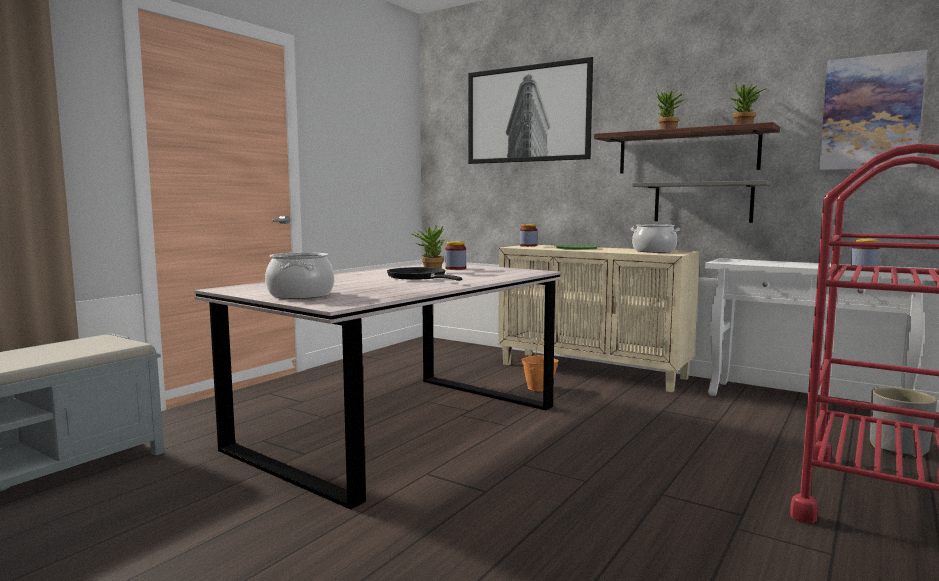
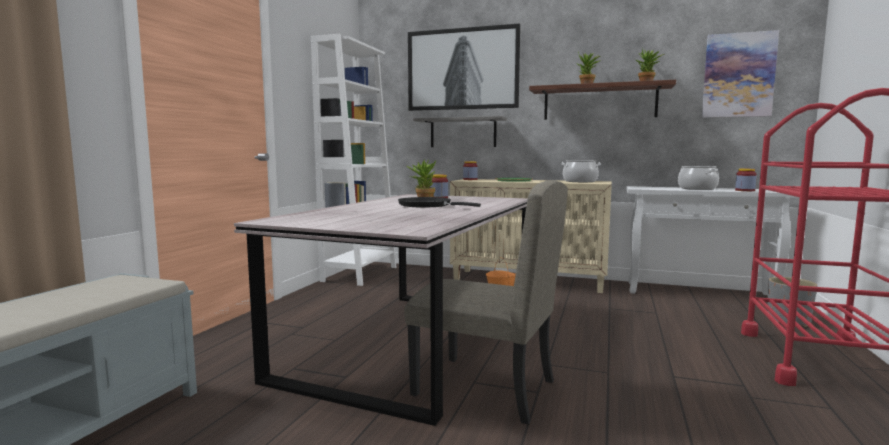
camera: 15 degrees left, 0 degrees up
(300, 295) = (358, 223): cooking pot -> cooking pot (697, 188)
(405, 350) = (360, 274): none -> white bookcase
(431, 481) = (484, 388): none -> beige chair
(702, 202) = (612, 142): grey shelf -> grey shelf (463, 132)

